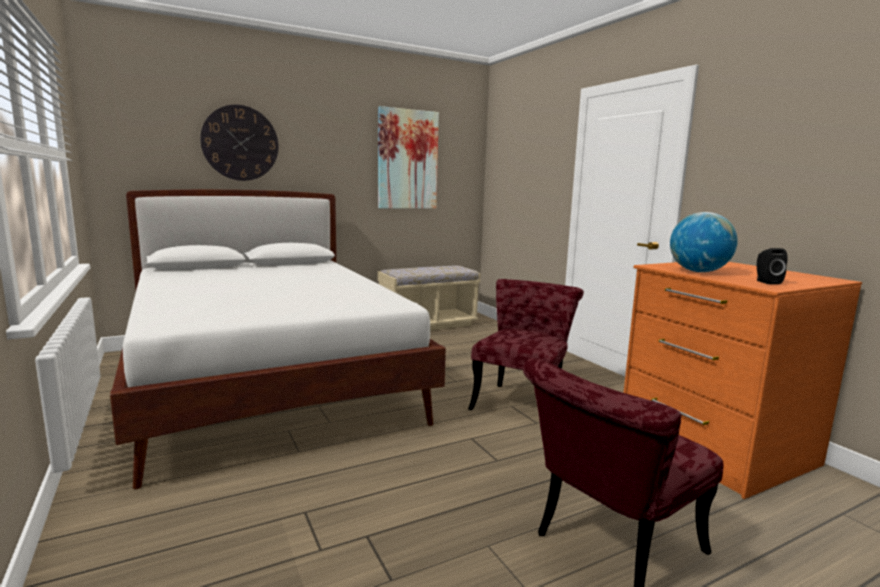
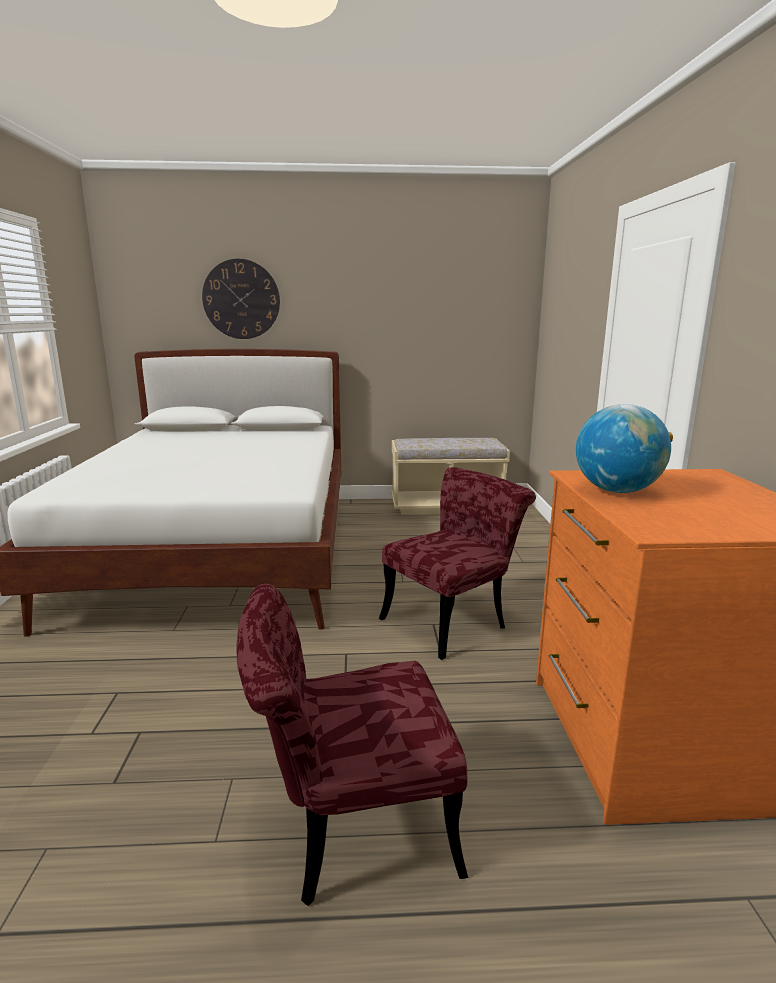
camera: 25 degrees right, 5 degrees up
(407, 159) = (432, 308): picture -> none
(766, 282) = (677, 521): black speaker -> none

